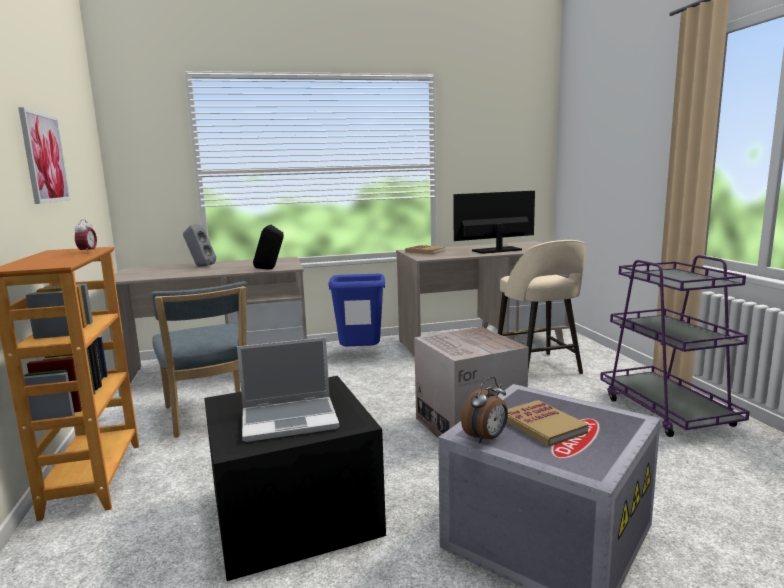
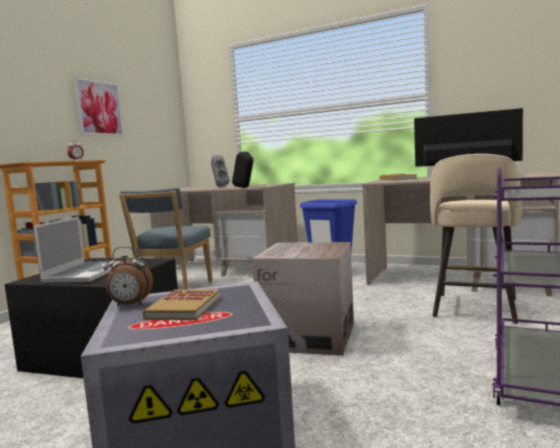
camera: 40 degrees right, 5 degrees down
(290, 419) = (85, 273): laptop -> laptop turned 105 degrees counterclockwise

